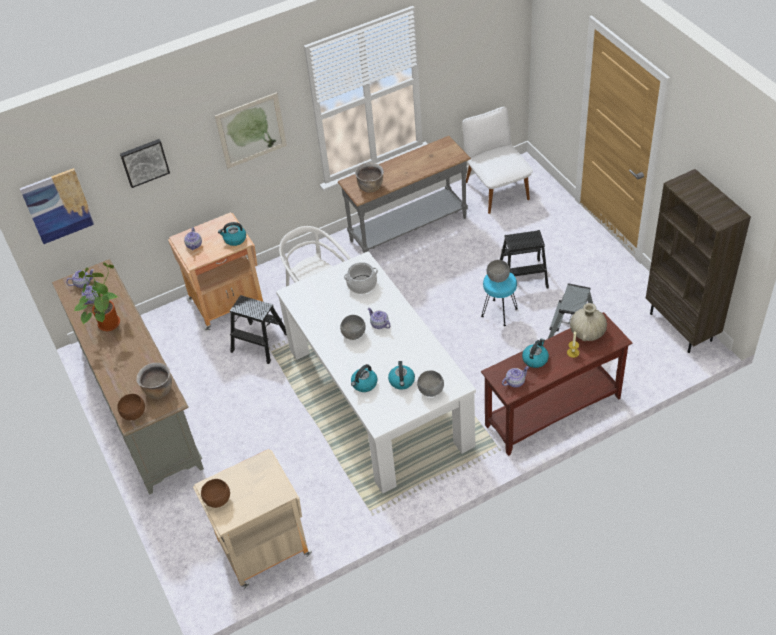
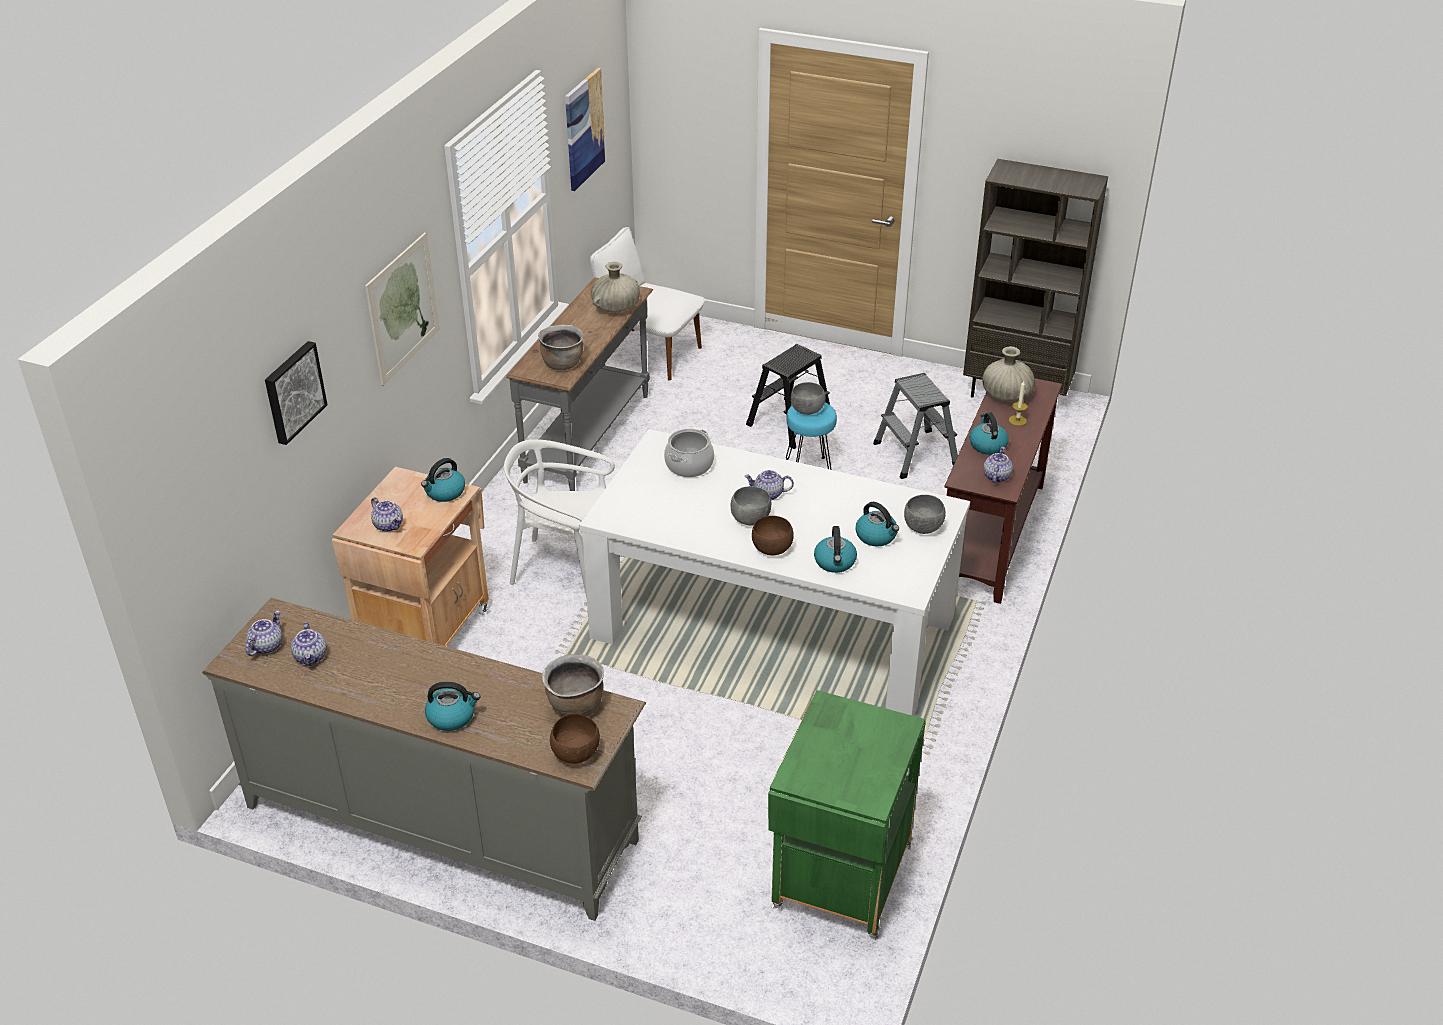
camera: 45 degrees left, 10 degrees down
(58, 206) = (193, 508): picture -> picture (584, 129)
(108, 322) = (378, 671): potted plant -> none
(110, 363) = (452, 716): none -> kettle
(217, 500) = (828, 785): brown bowl -> brown bowl (772, 550)
(259, 342) = (533, 652): black step ladder -> none
(263, 549) = (841, 879): beige cart -> green cart
(436, 162) = (616, 308): none -> beige vase

